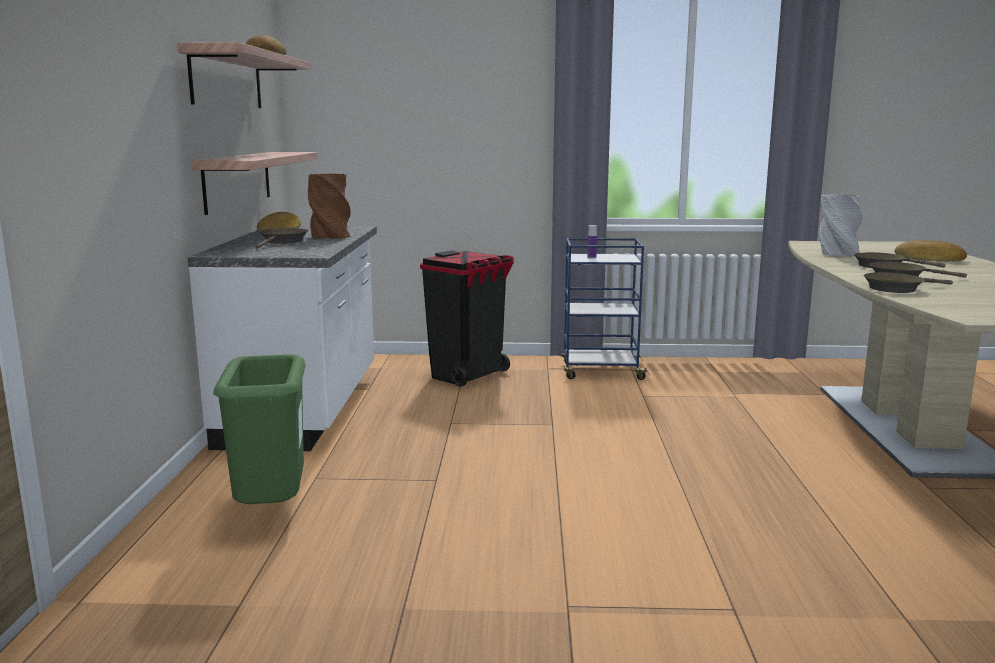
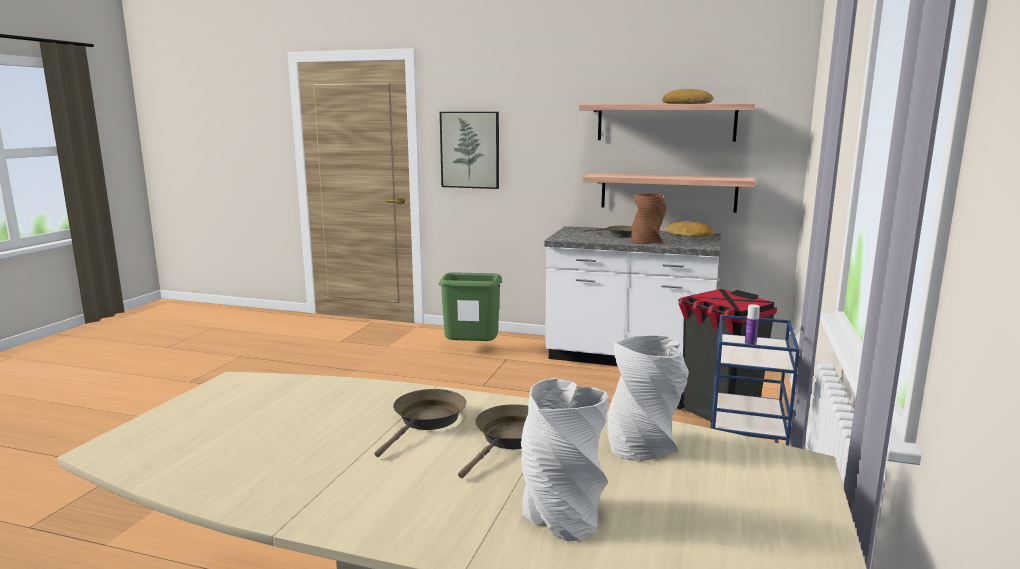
camera: 105 degrees right, 0 degrees up
(71, 125) = (470, 150): none -> picture
(896, 288) = (370, 394): brown frying pan -> none
(930, 259) = (561, 513): bread -> grey vase

